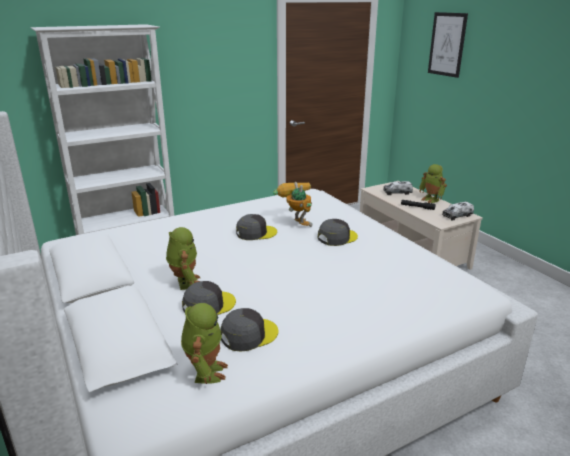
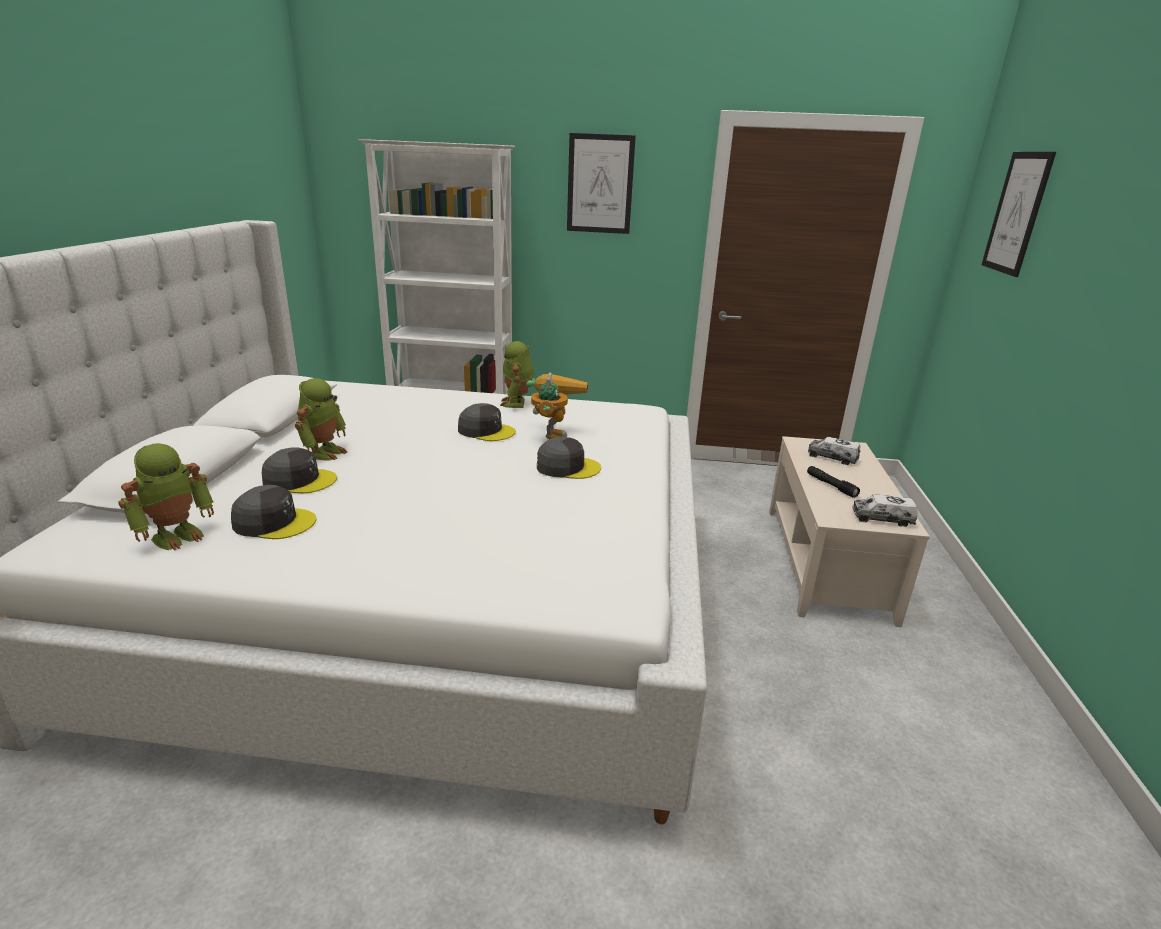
camera: 35 degrees right, 0 degrees up
(208, 47) = (600, 184): none -> picture
(431, 199) = (876, 483): toy robot -> toy robot (517, 403)

